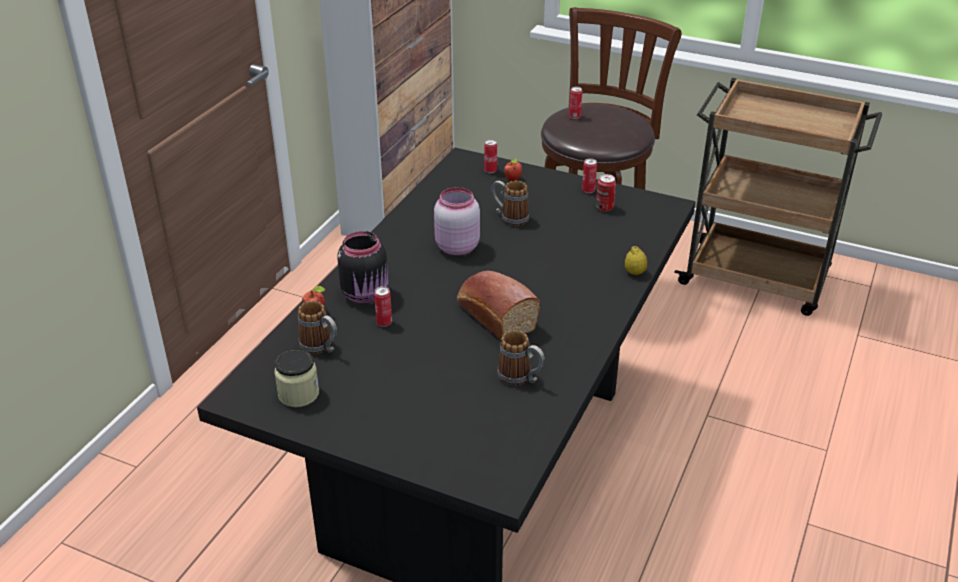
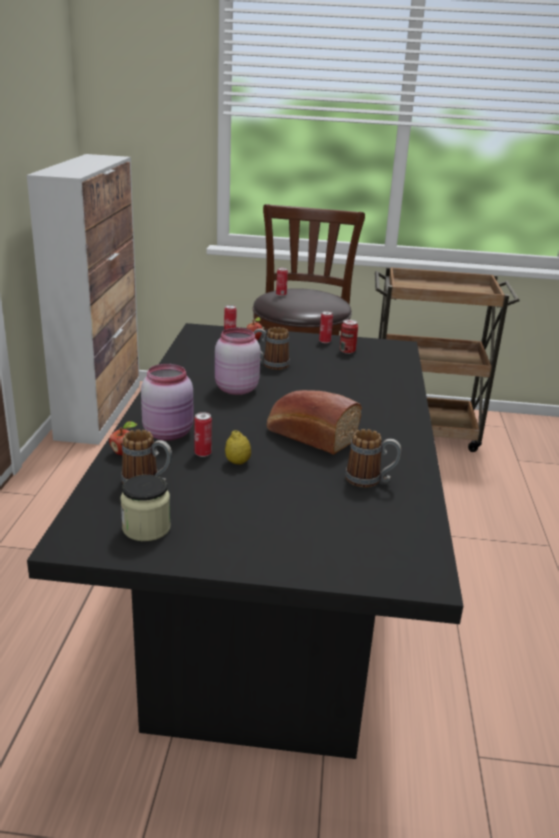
camera: 20 degrees left, 10 degrees down
(366, 294) = (169, 433): black jar -> pink jar
(635, 272) = (408, 391): lemon -> lemon (237, 462)

